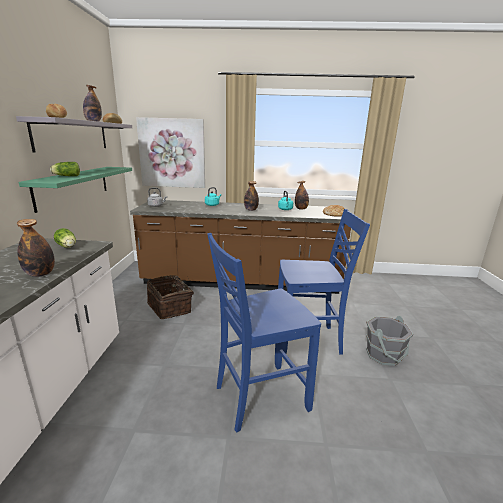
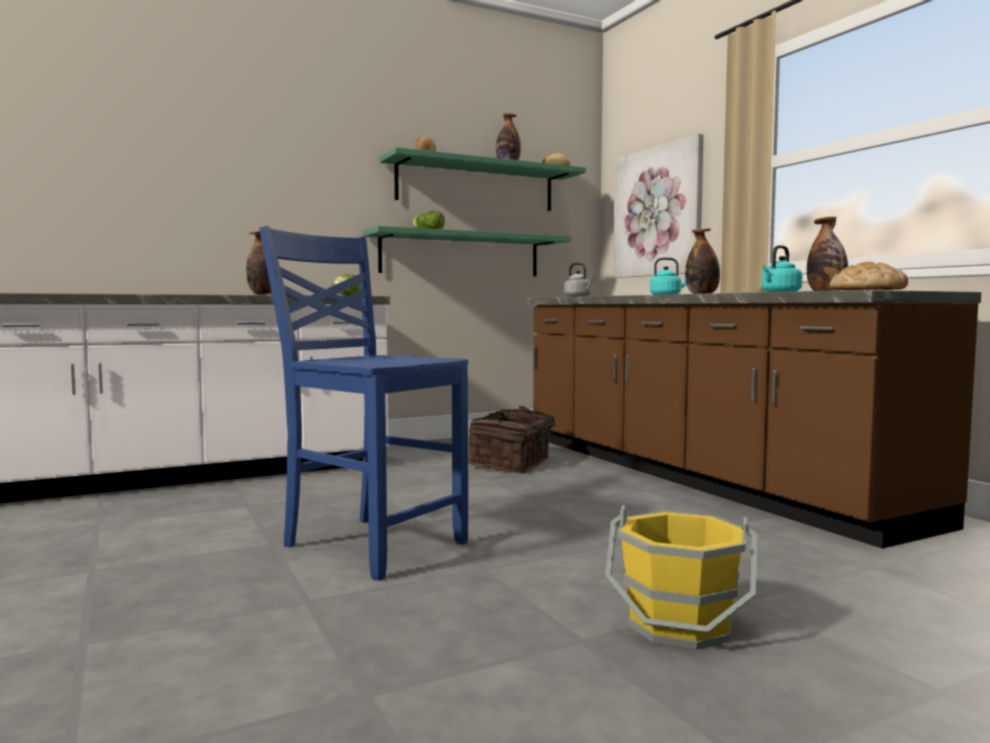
camera: 60 degrees right, 15 degrees down
(73, 135) = (476, 185): grey shelf -> green shelf
(308, 340) = (592, 550): blue chair -> none
(384, 355) = (680, 626): grey bucket -> yellow bucket

